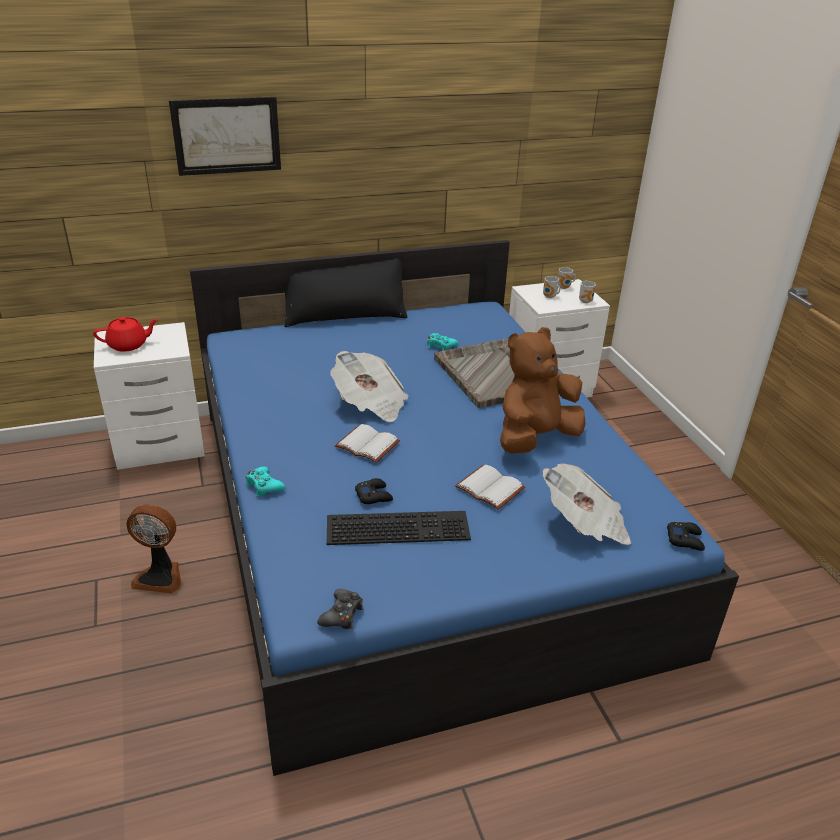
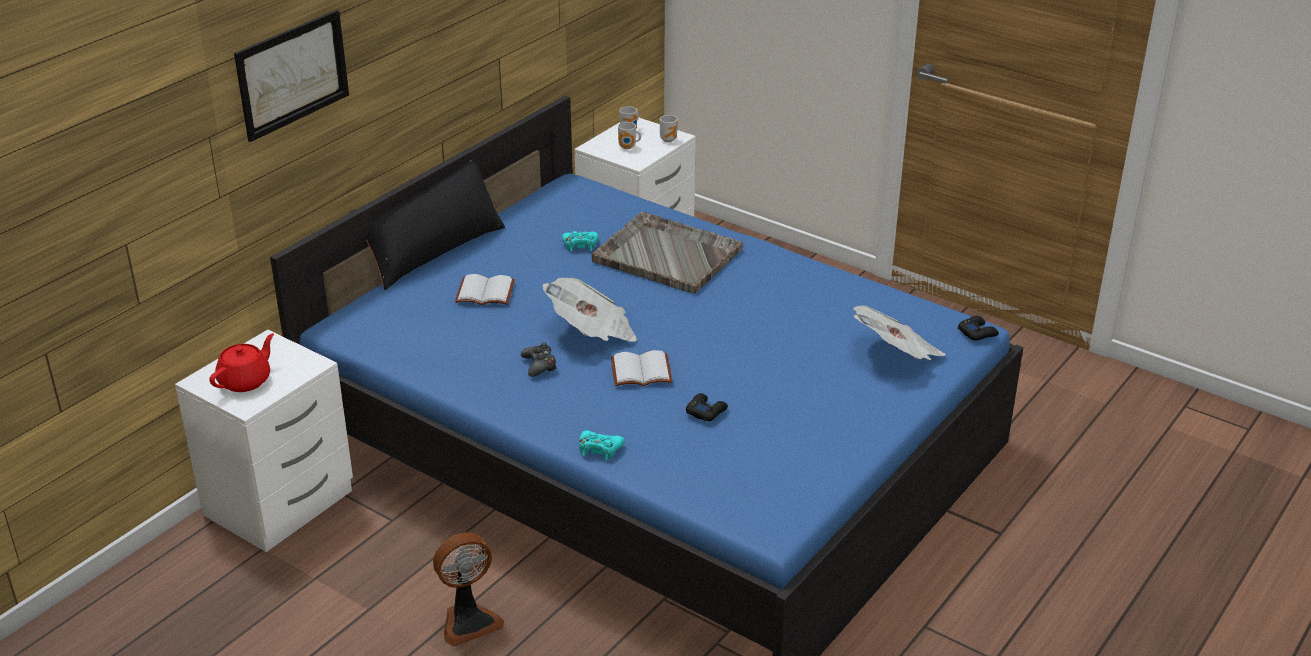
camera: 35 degrees left, 0 degrees up
(342, 614) = (801, 510): black game controller -> black game controller (539, 365)
(399, 526) = (759, 425): keyboard -> none
(491, 488) = (793, 359): white book -> white book (486, 291)
(535, 438) = (776, 301): brown plush toy -> none

